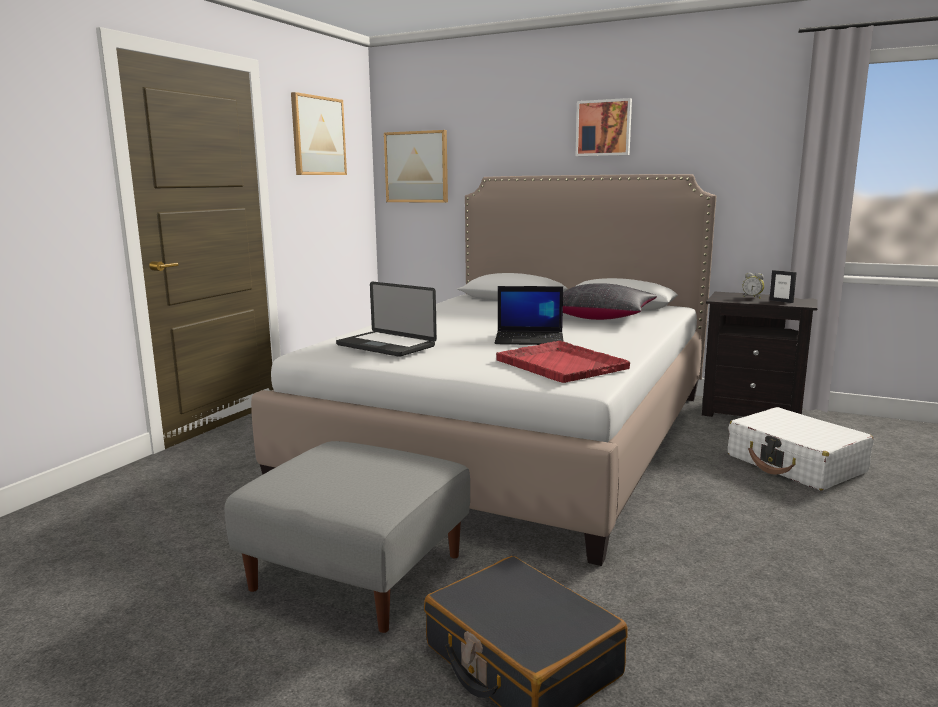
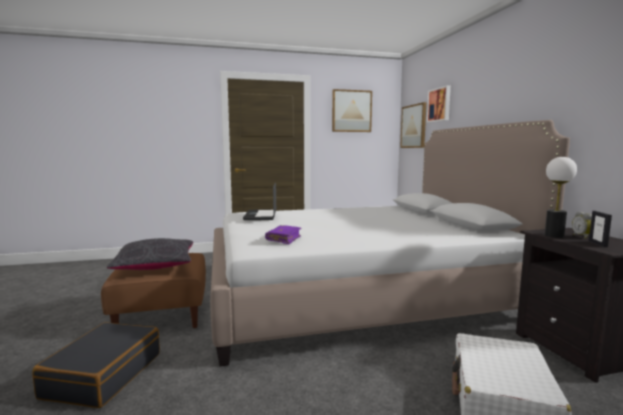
camera: 50 degrees right, 5 degrees down
(359, 571) = (163, 314): grey ottoman -> brown ottoman
(530, 339) = (328, 227): laptop -> none
(560, 364) = (284, 239): red tray -> purple book
(600, 317) = (424, 227): black pillow -> black pillow (156, 266)
(604, 128) = (501, 89): picture -> picture (439, 105)
(740, 300) = (554, 235): none -> table lamp

